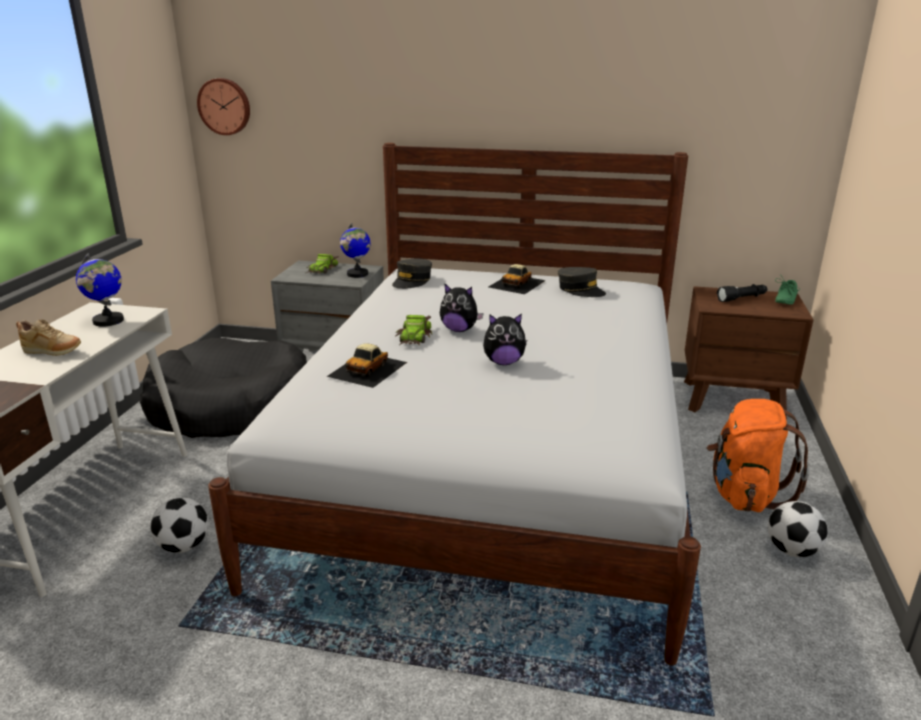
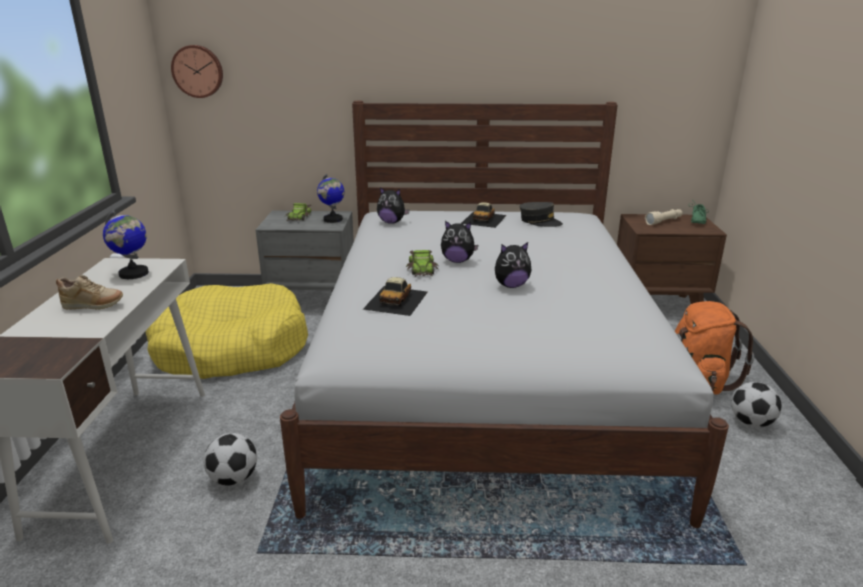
camera: 10 degrees left, 0 degrees up
(232, 407) = (231, 348): black dog bed -> yellow dog bed
(412, 281) = (392, 222): grey cap -> plush toy
(742, 298) = (664, 221): black flashlight -> beige flashlight

